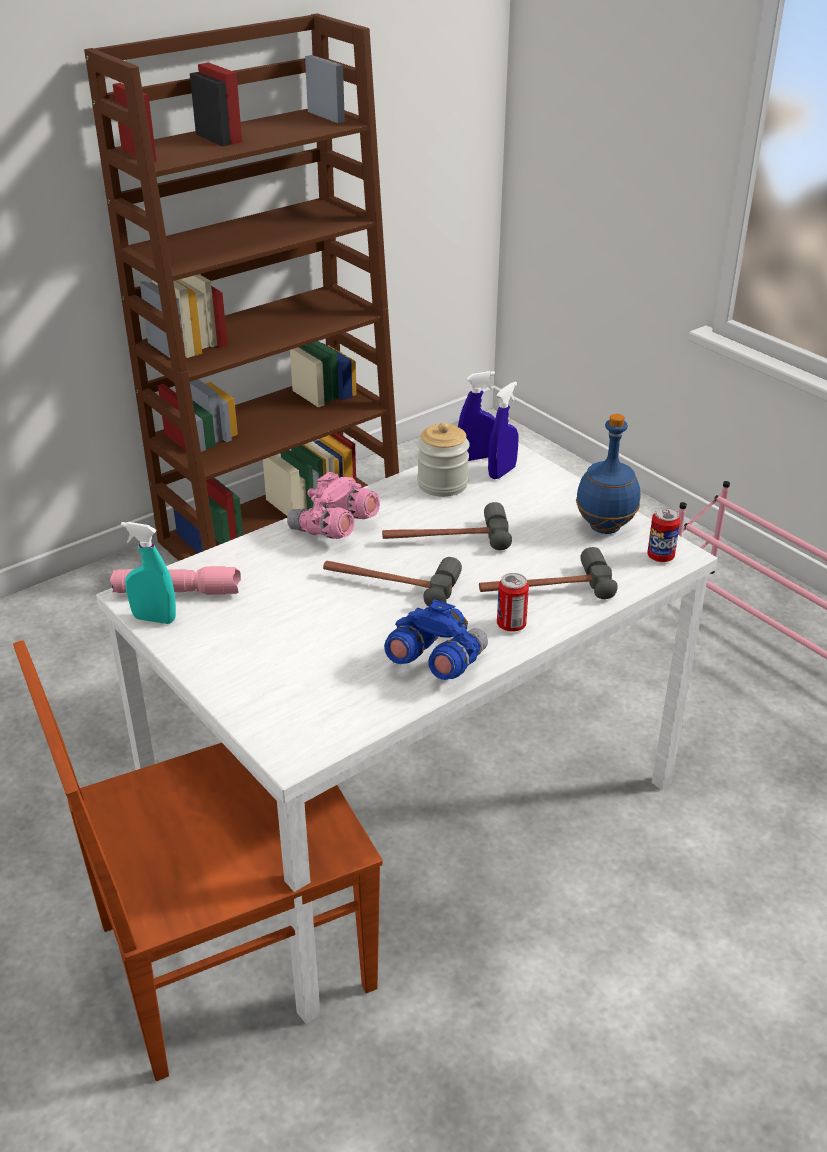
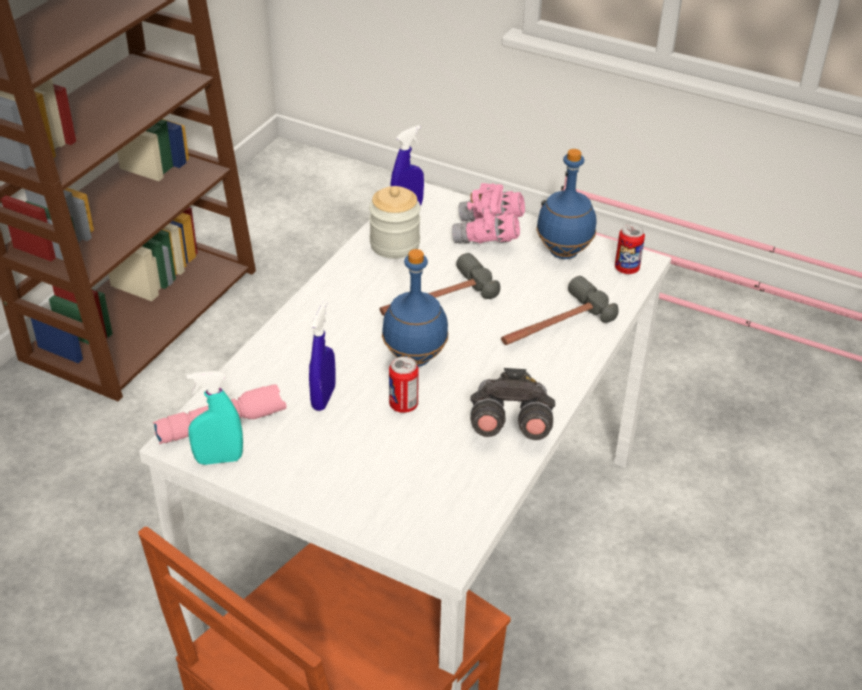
camera: 25 degrees left, 5 degrees up
(334, 529) = (326, 317): pink binoculars -> pink binoculars (488, 234)
(389, 583) = (415, 358): hammer -> blue bottle
(436, 662) = (509, 424): blue binoculars -> grey binoculars
(502, 472) = (440, 219): blue spray bottle -> blue spray bottle (323, 398)
(511, 625) = (548, 369): can -> can (403, 405)

